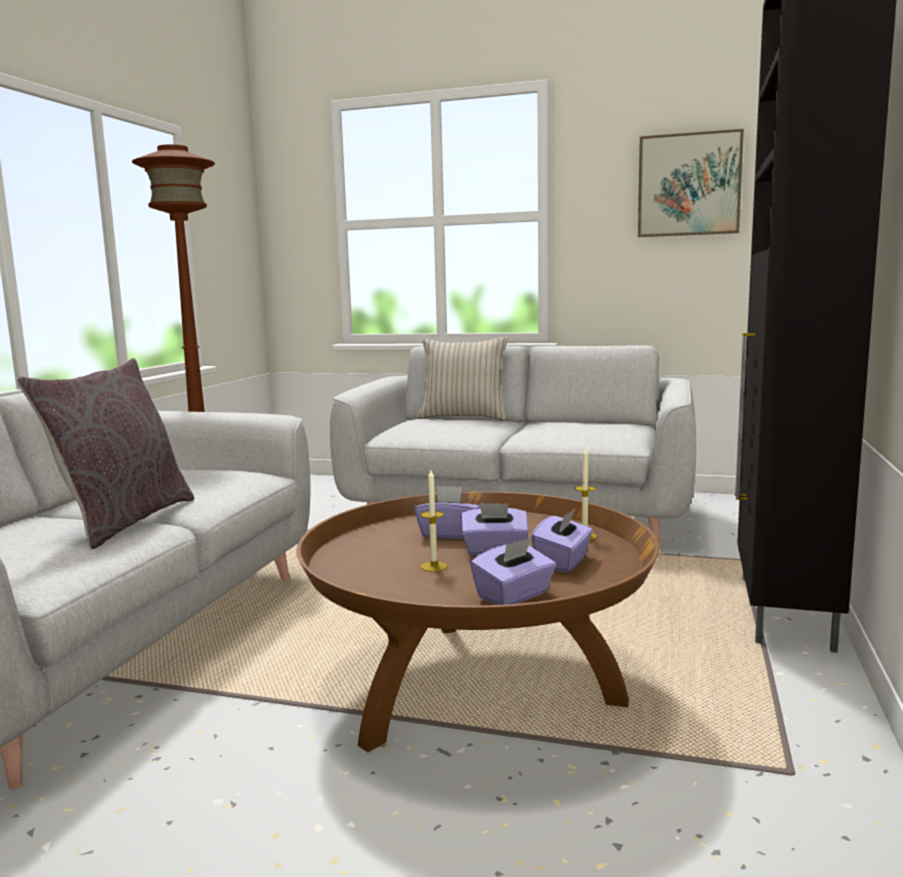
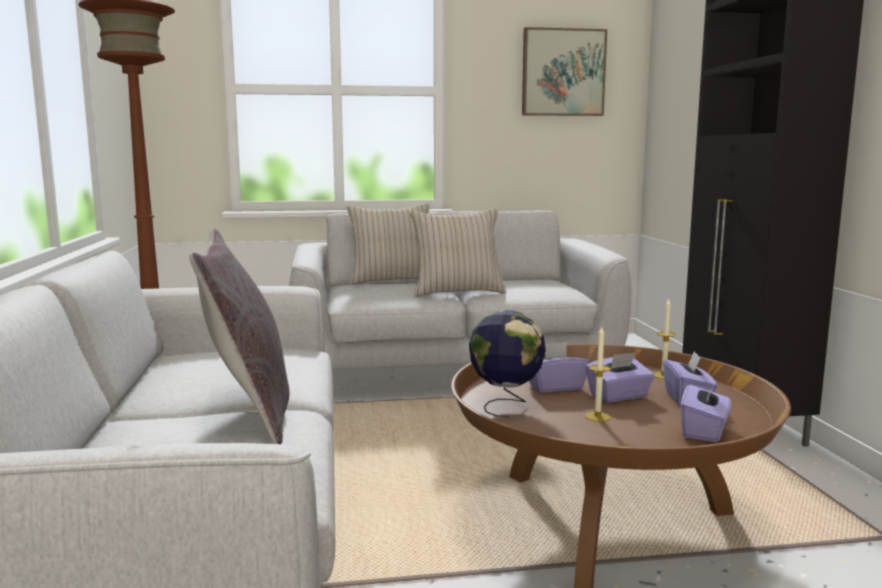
camera: 25 degrees left, 0 degrees up
(369, 544) = (506, 405): none -> globe
(505, 432) = (457, 292): none -> beige pillow

